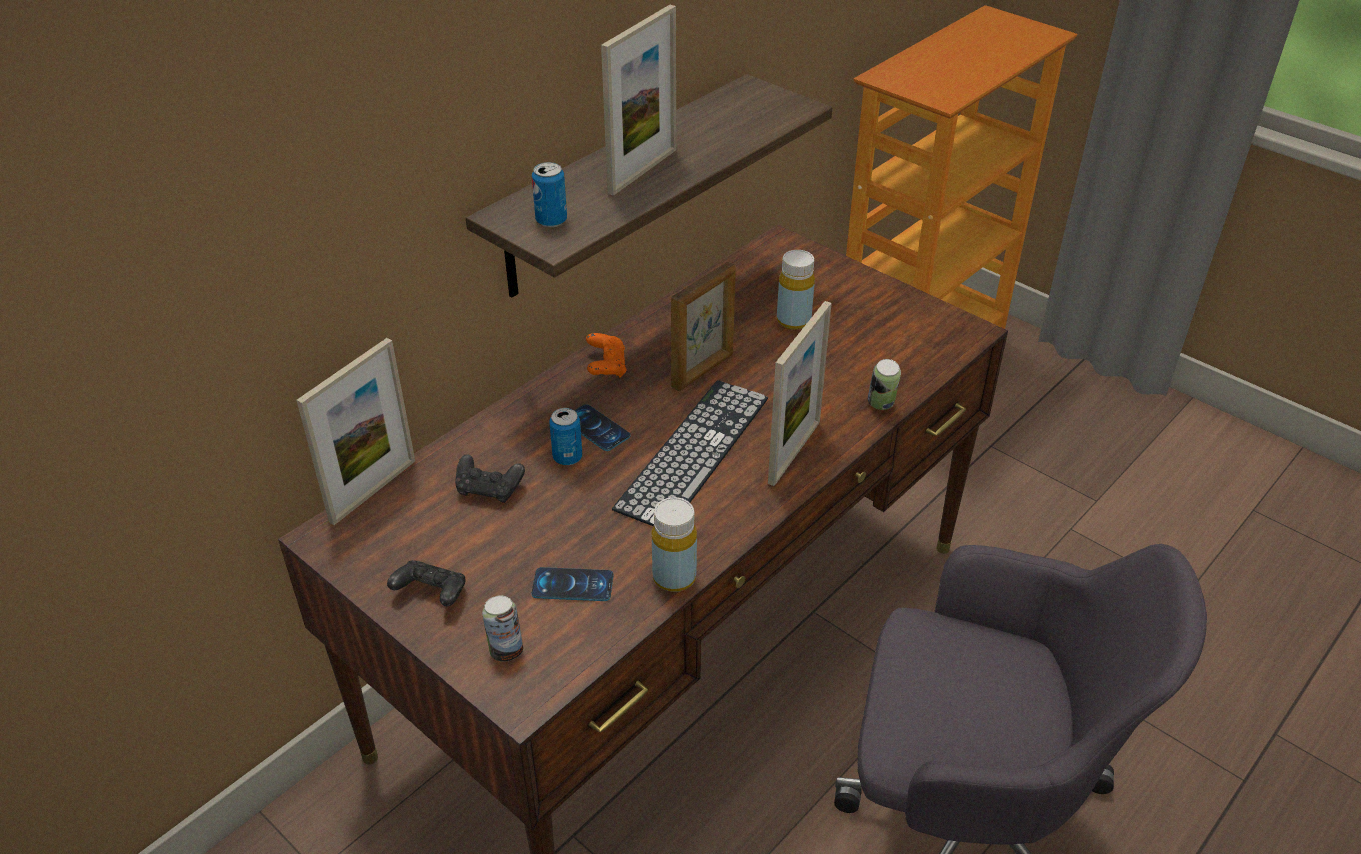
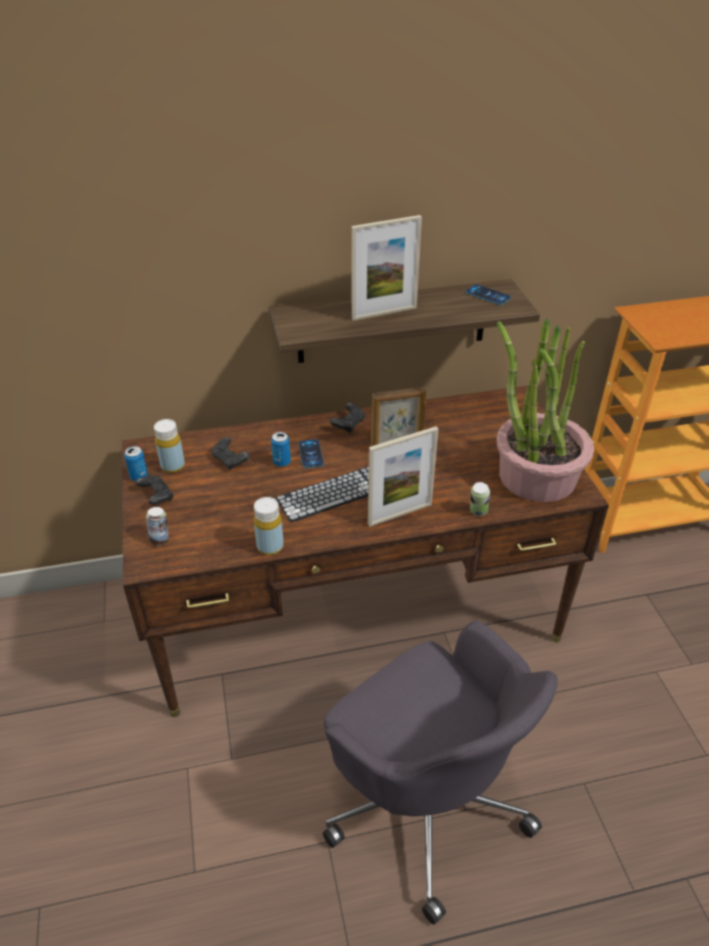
camera: 35 degrees right, 0 degrees up
(373, 491) = (180, 437): picture frame -> none
(551, 220) = (306, 322): can -> can (139, 477)
(572, 585) = (220, 525): phone -> phone (488, 295)
(606, 366) = (348, 425): orange game controller -> black game controller
(793, 320) = (477, 443): yellow bottle -> yellow bottle (173, 466)
(900, 330) = (536, 475): none -> potted plant

